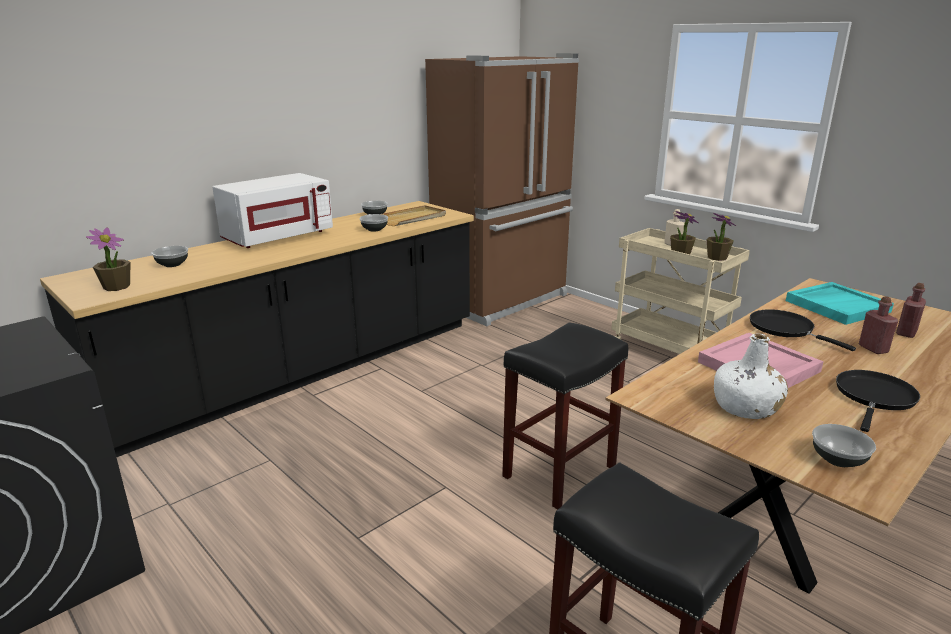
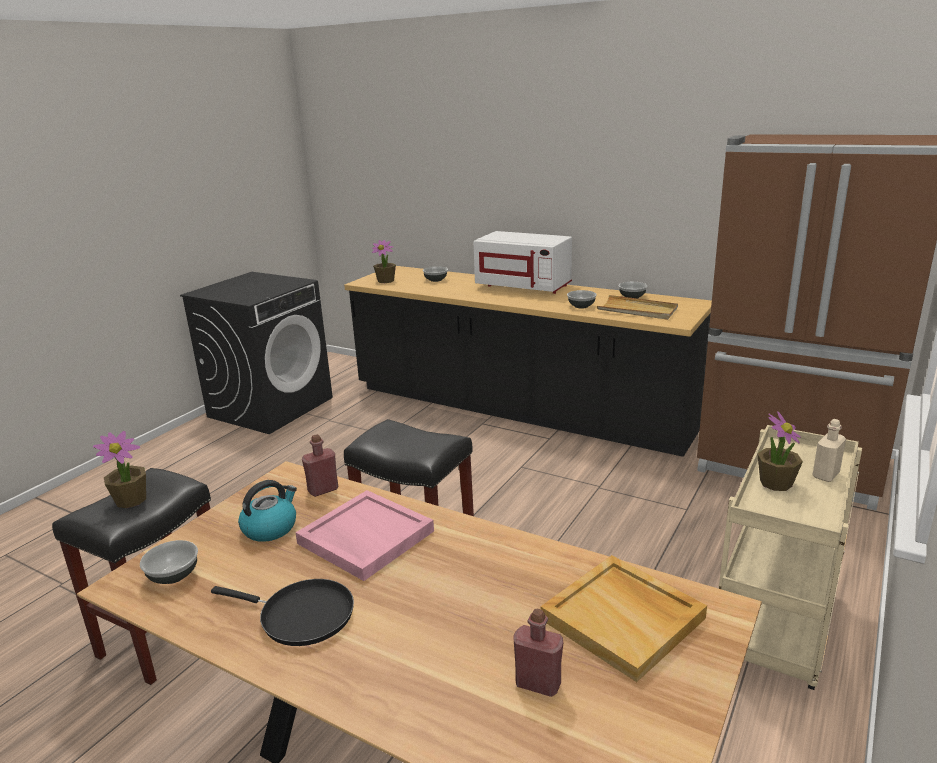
camera: 75 degrees right, 0 degrees up
(717, 257) = (801, 515): potted plant -> potted plant (131, 500)
(745, 408) = (270, 528): white bottle -> kettle
(785, 329) = (491, 561): black frying pan -> none
(837, 306) = (624, 618): turquoise tray -> beige tray
(873, 349) = (453, 635): red bottle -> red bottle (323, 490)

